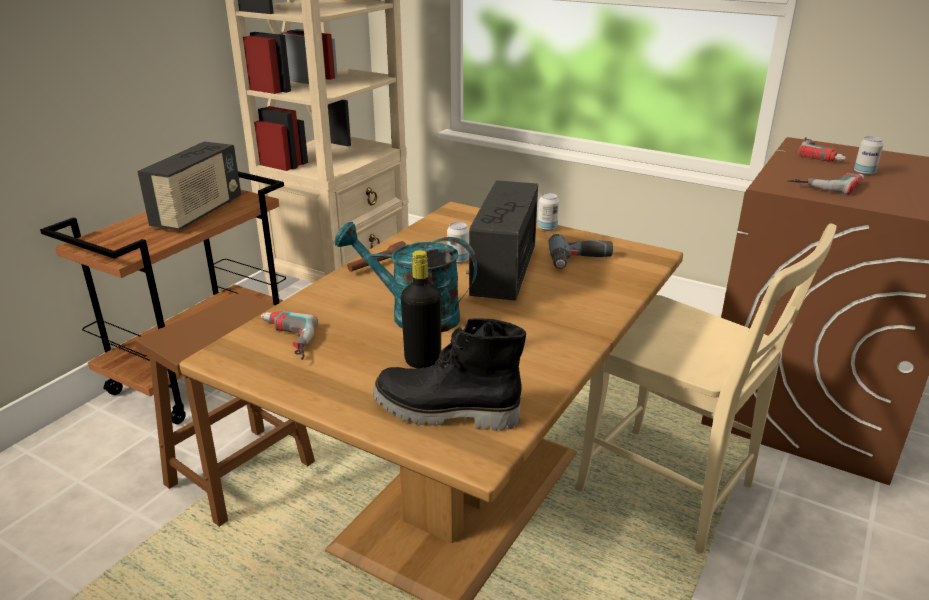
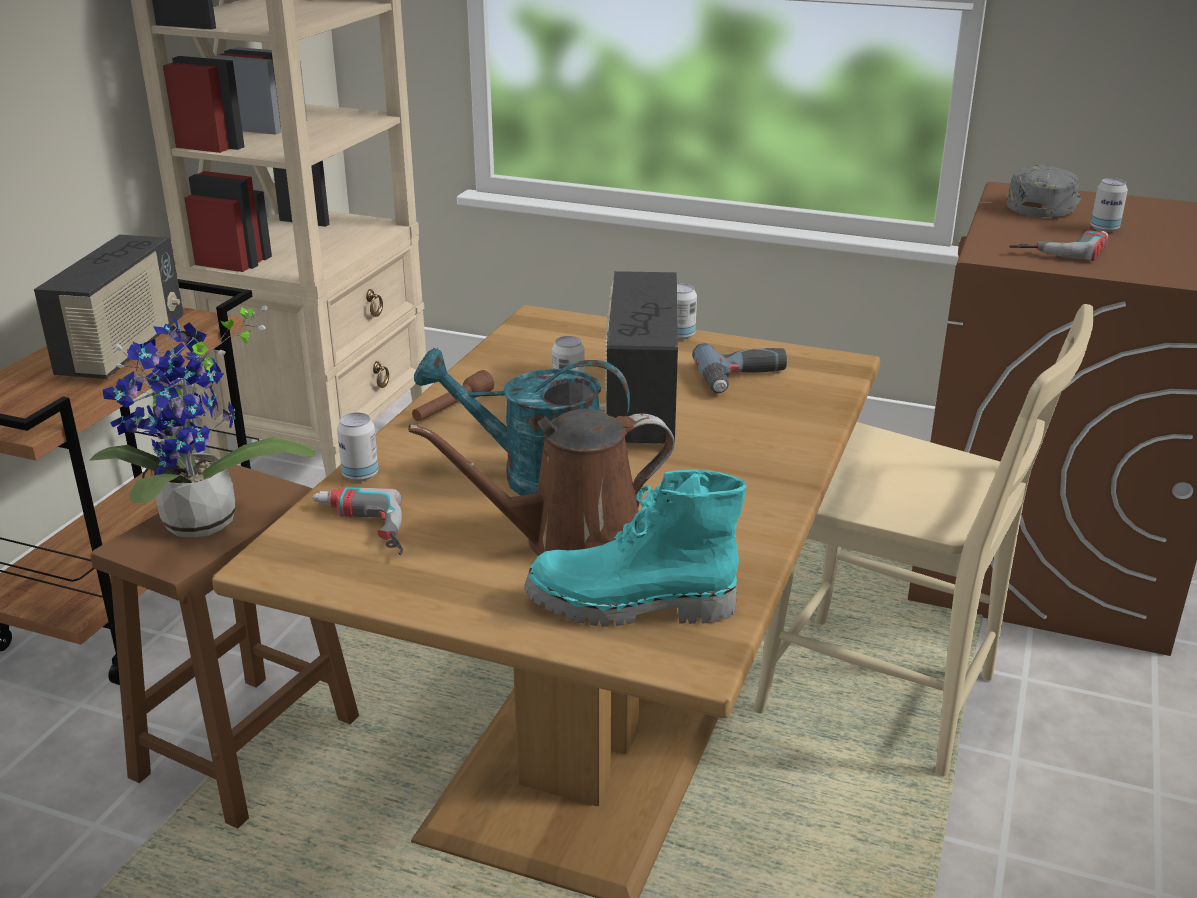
camera: 10 degrees left, 0 degrees up
(207, 329) = (200, 527): none -> potted plant
(300, 304) = (360, 475): none -> can
(423, 361) = (572, 540): black bottle -> brown watering can
(445, 413) = (630, 607): black boot -> turquoise boot
(822, 153) = (1043, 203): power drill -> grey cap

